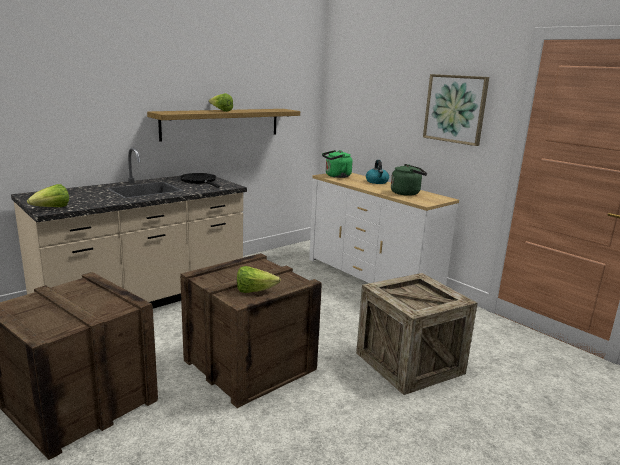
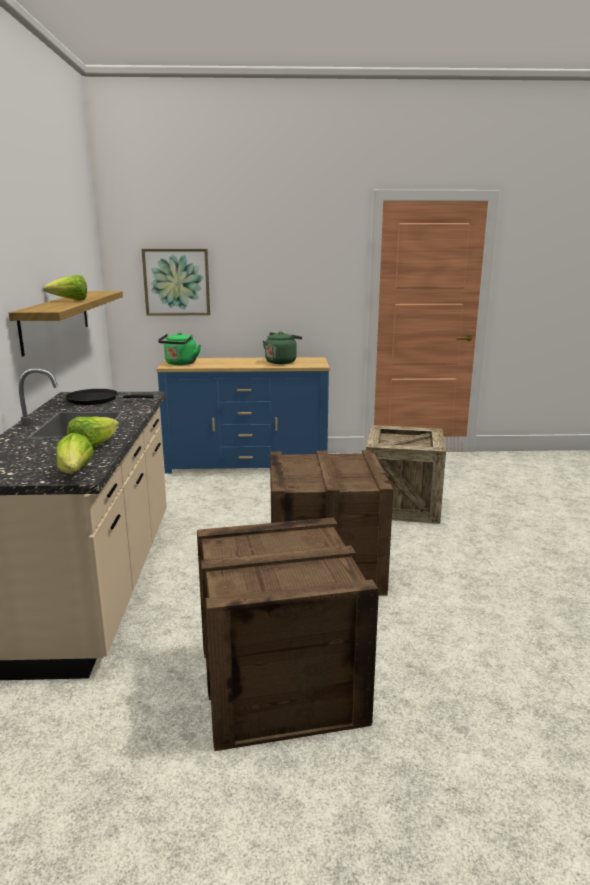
camera: 50 degrees left, 0 degrees up
(254, 291) = (355, 475): lettuce -> lettuce (93, 446)
(372, 276) = (247, 464): white dresser -> blue dresser
(377, 182) = (229, 360): kettle -> none
(455, 109) = (303, 269): picture -> picture (176, 282)

